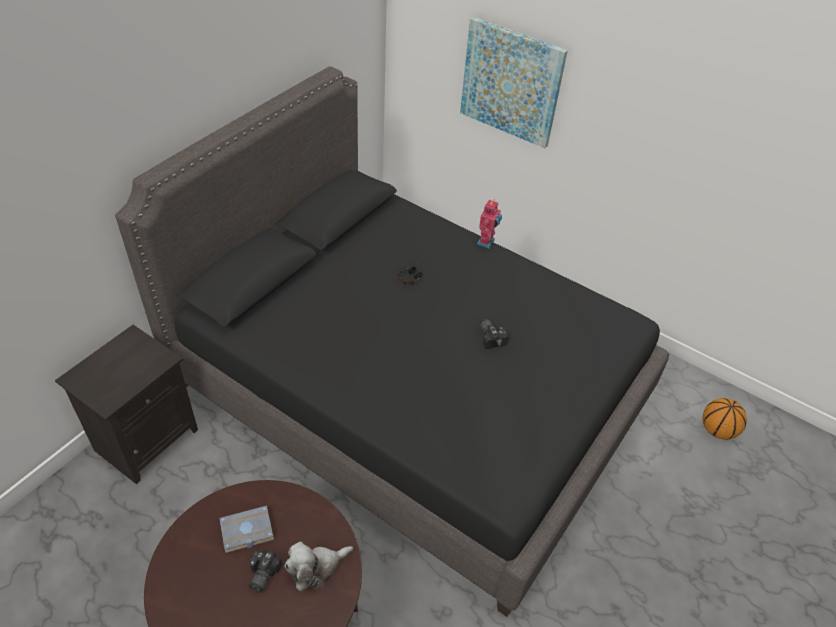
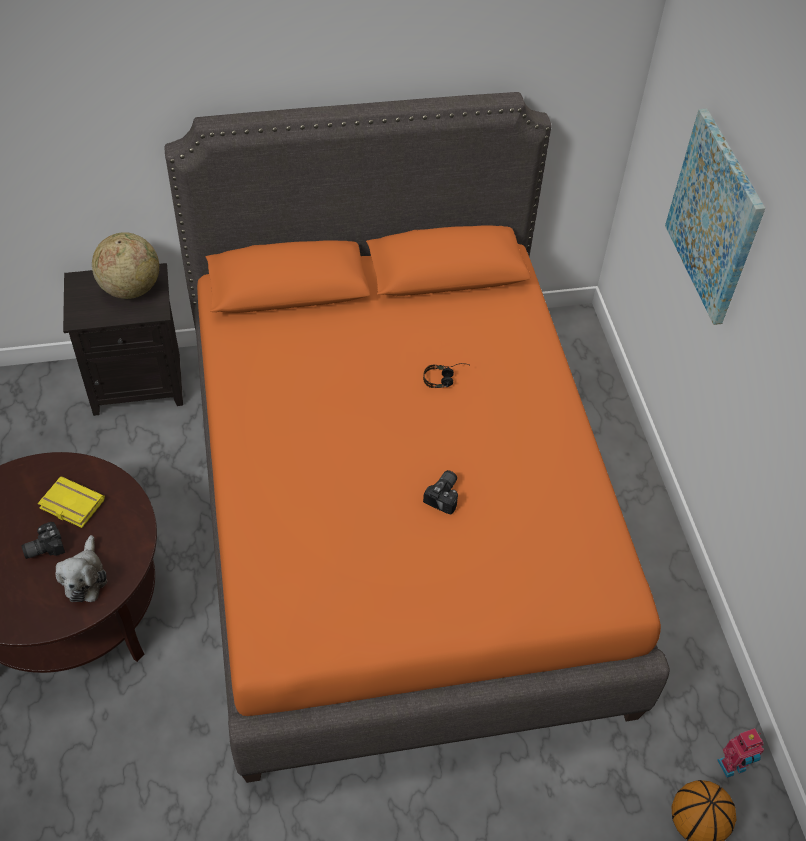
camera: 45 degrees right, 5 degrees up
(126, 357) = (131, 288): none -> globe
(246, 532) = (70, 505): grey book -> yellow book
(316, 568) = (85, 578): plush toy -> plush toy turned 105 degrees counterclockwise
(410, 394) = (396, 514): black bed -> orange bed
(487, 242) = (569, 397): toy robot -> toy robot (732, 767)

